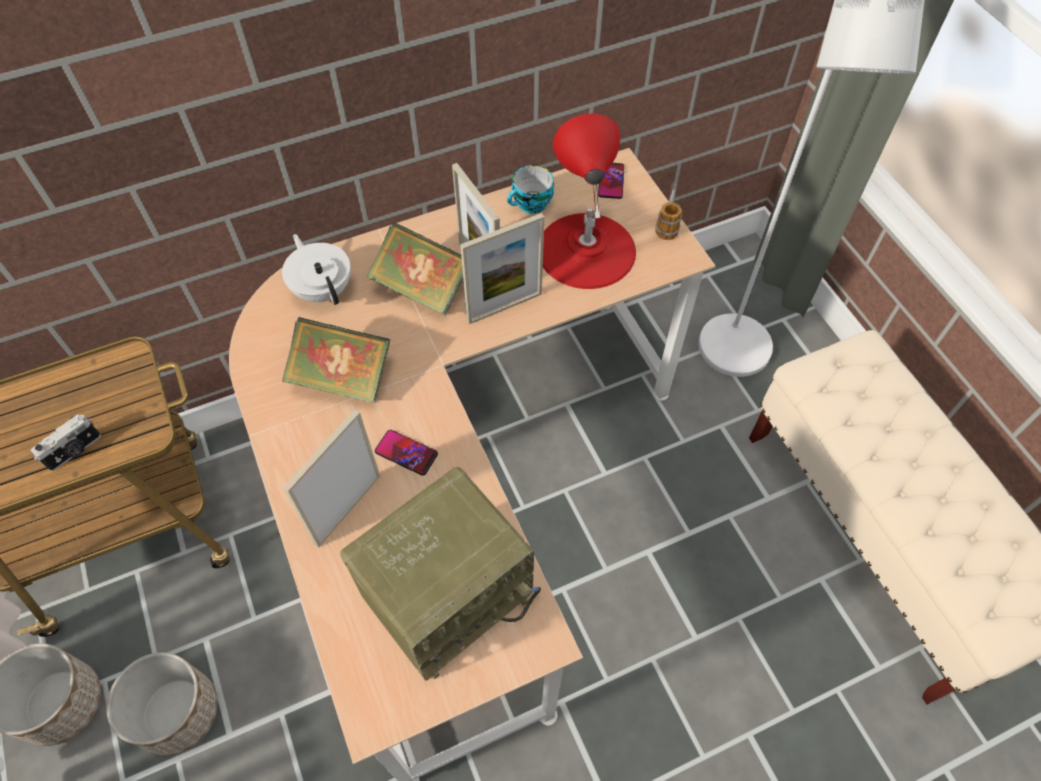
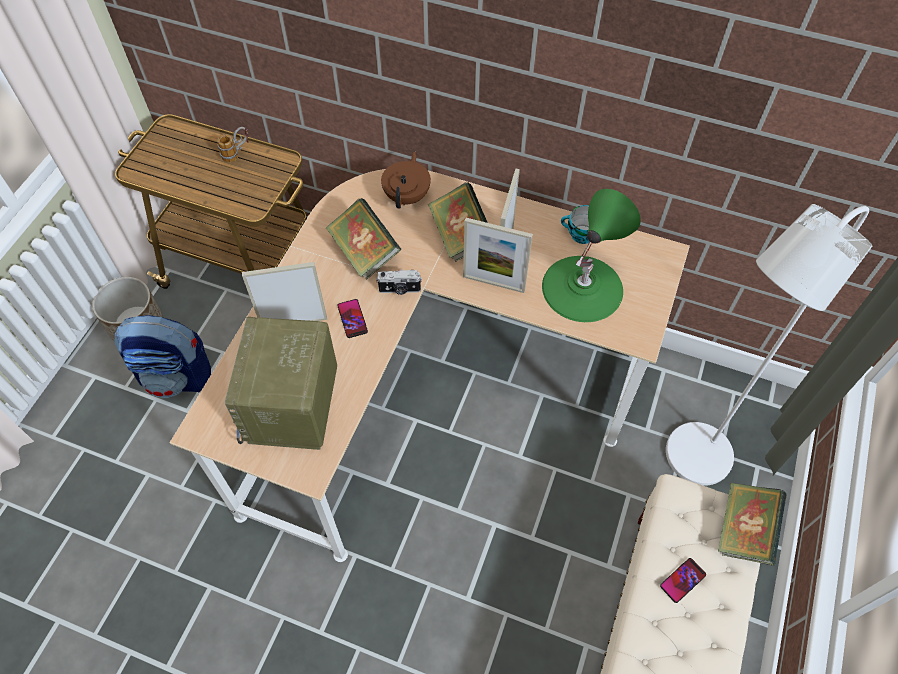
camera: 45 degrees right, 0 degrees up
(75, 451) = (215, 191): camera -> camera (399, 290)
(178, 711) = (177, 377): planter -> backpack
(323, 289) = (407, 196): white teapot -> brown teapot
(448, 594) = (293, 407): radio -> radio turned 90 degrees clockwise
(586, 249) = (582, 287): red table lamp -> green table lamp
(611, 181) = (650, 258): phone -> phone (682, 580)
(667, 223) = (655, 312): mug -> mug (237, 153)
(881, 360) = (744, 531): none -> book

